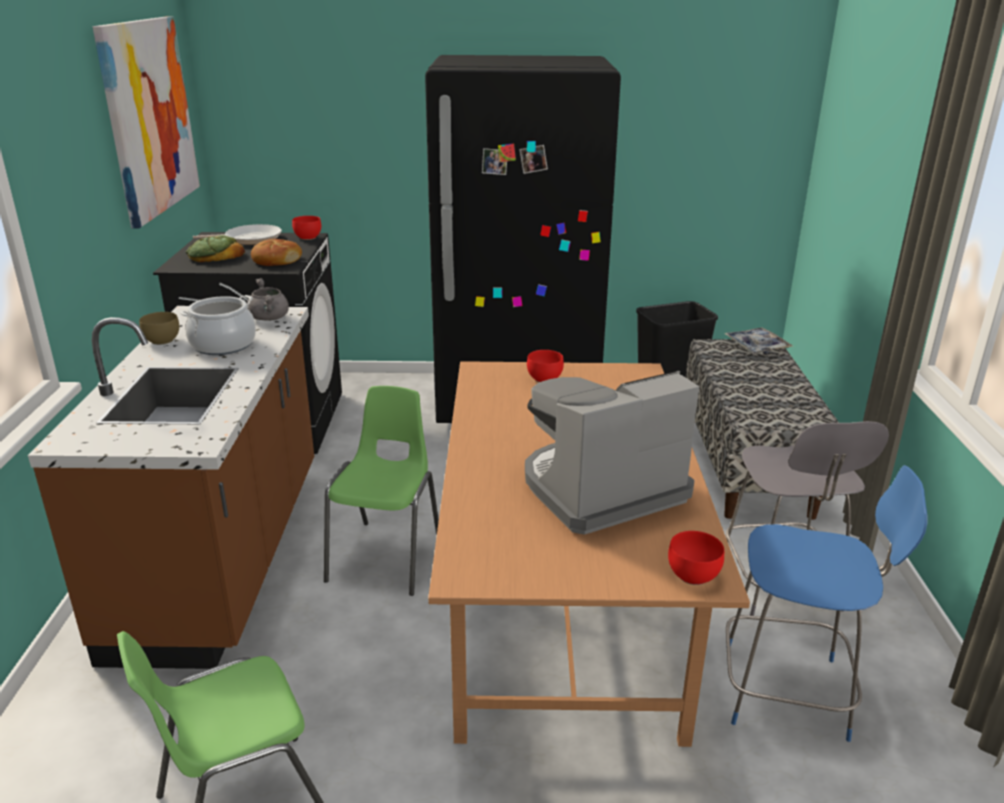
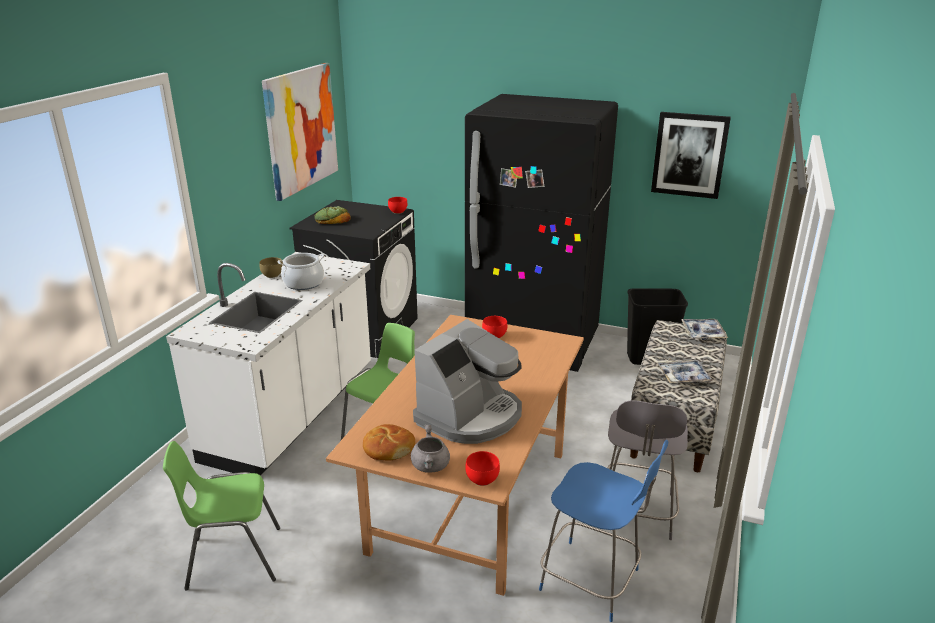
camera: 20 degrees right, 0 degrees up
(225, 556) = (293, 414): brown counter -> white counter
(250, 239) = (361, 209): frying pan -> none
(270, 318) = (342, 268): grey cooking pot -> grey cooking pot (431, 466)
(276, 261) = (366, 228): bread -> bread (388, 449)
(601, 489) = (470, 416): coffee machine -> coffee machine turned 135 degrees clockwise
(698, 122) = (689, 155): none -> picture
(777, 399) = (683, 376): none -> tray

